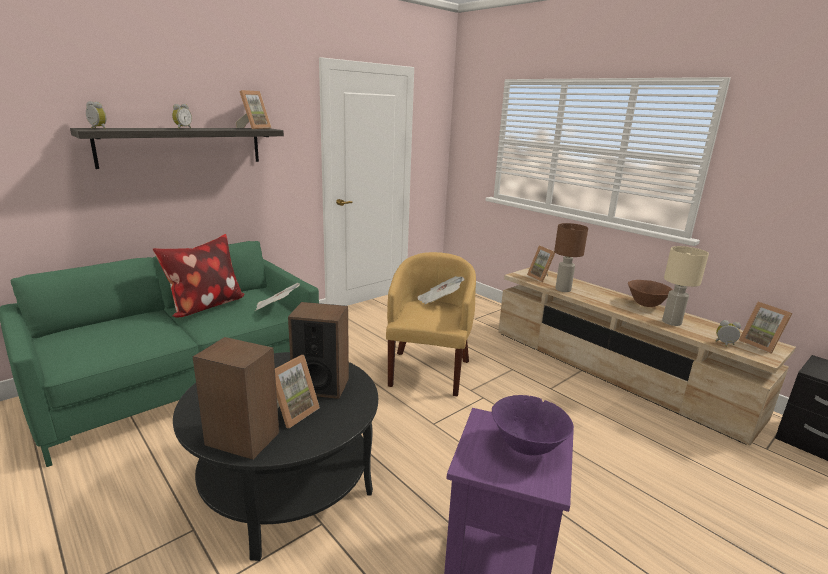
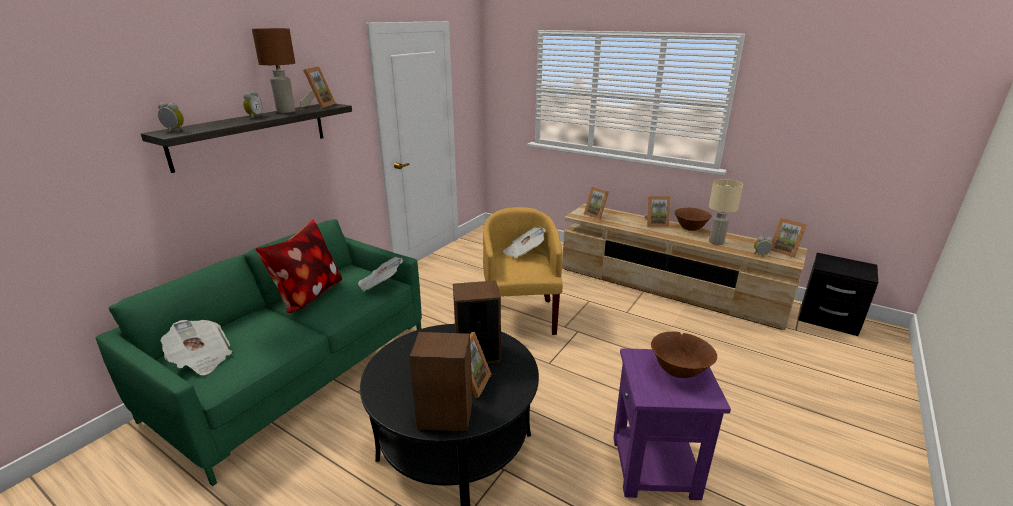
camera: 15 degrees left, 5 degrees up
(74, 342) = (201, 359): none -> newspaper
(526, 447) = (678, 372): purple bowl -> brown bowl
(562, 289) = (620, 224): brown table lamp -> brown table lamp (285, 111)
(606, 294) = (656, 223): none -> picture frame

